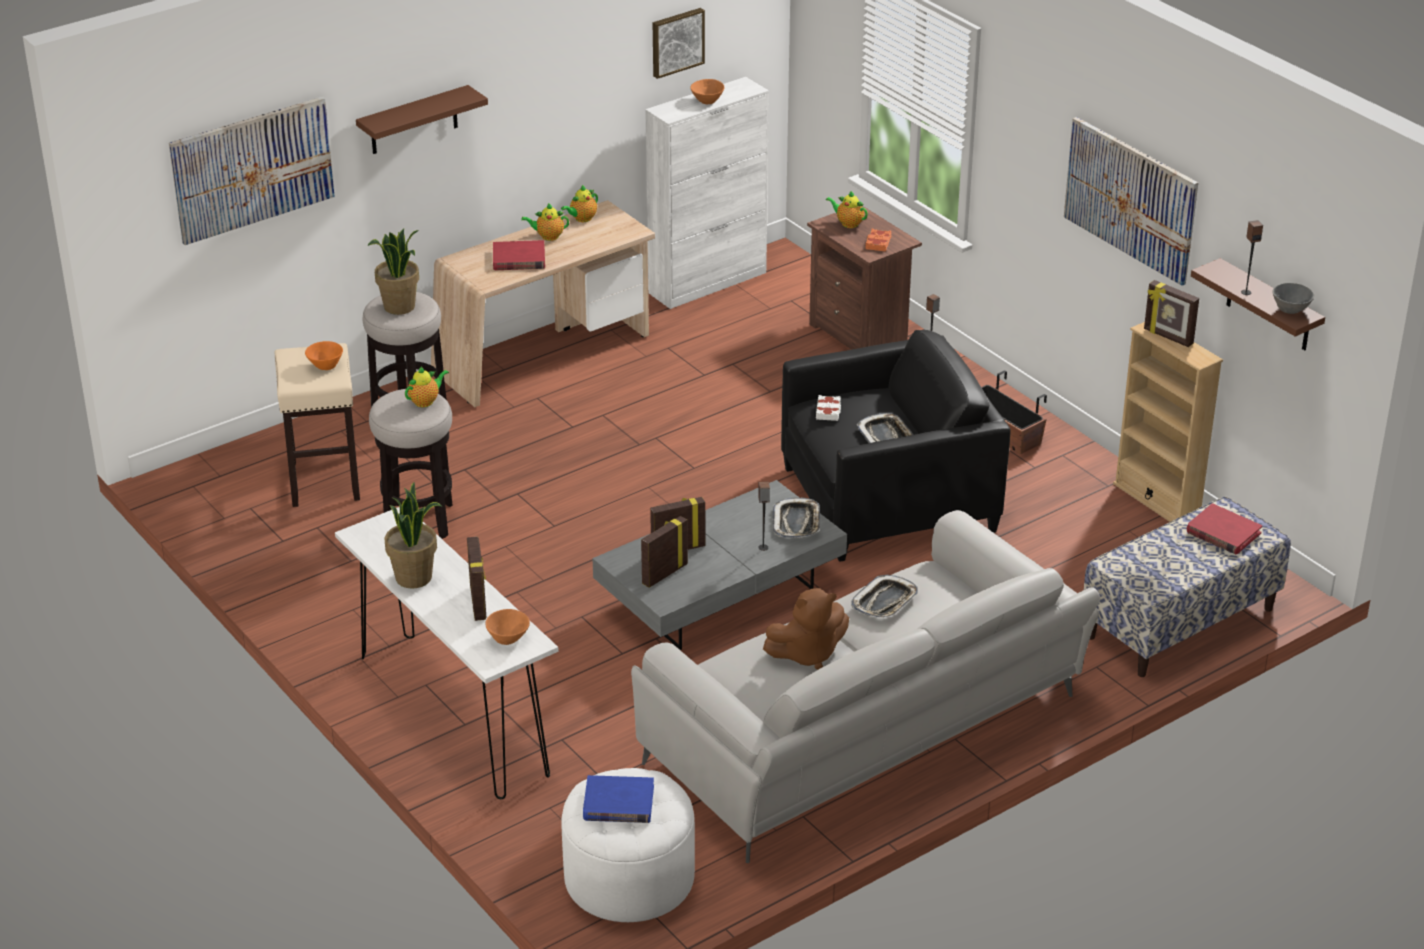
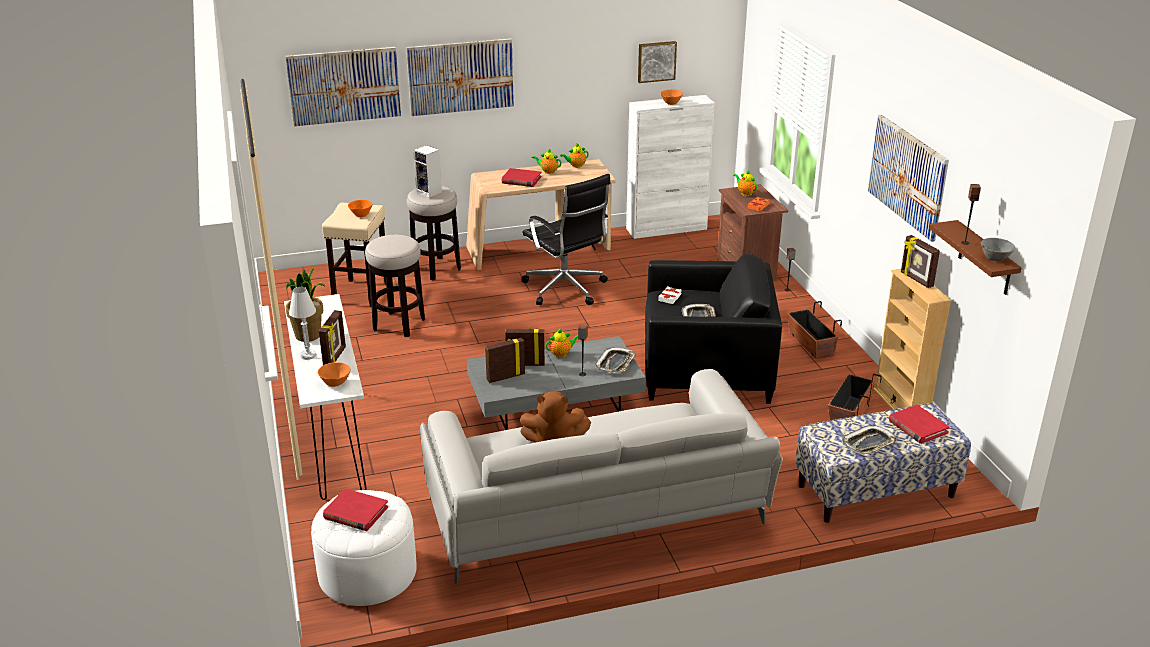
camera: 20 degrees right, 5 degrees down
(399, 307) = (430, 192): potted plant -> speaker
(413, 121) = (460, 76): brown shelf -> picture
(426, 401) = (403, 242): teapot -> teapot (561, 354)
(439, 607) = (308, 355): none -> white table lamp
(618, 803) = (355, 513): blue book -> red book
(624, 414) = (566, 289): none -> black office chair
(885, 602) = (632, 420): tray -> tray (869, 444)
(1100, 525) = (849, 414): none -> planter

